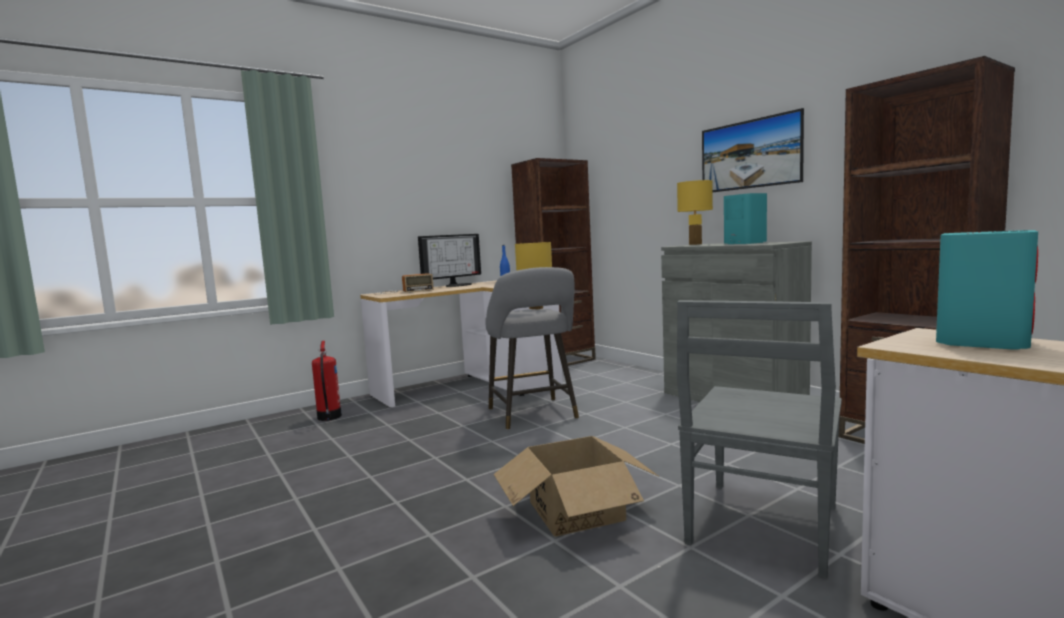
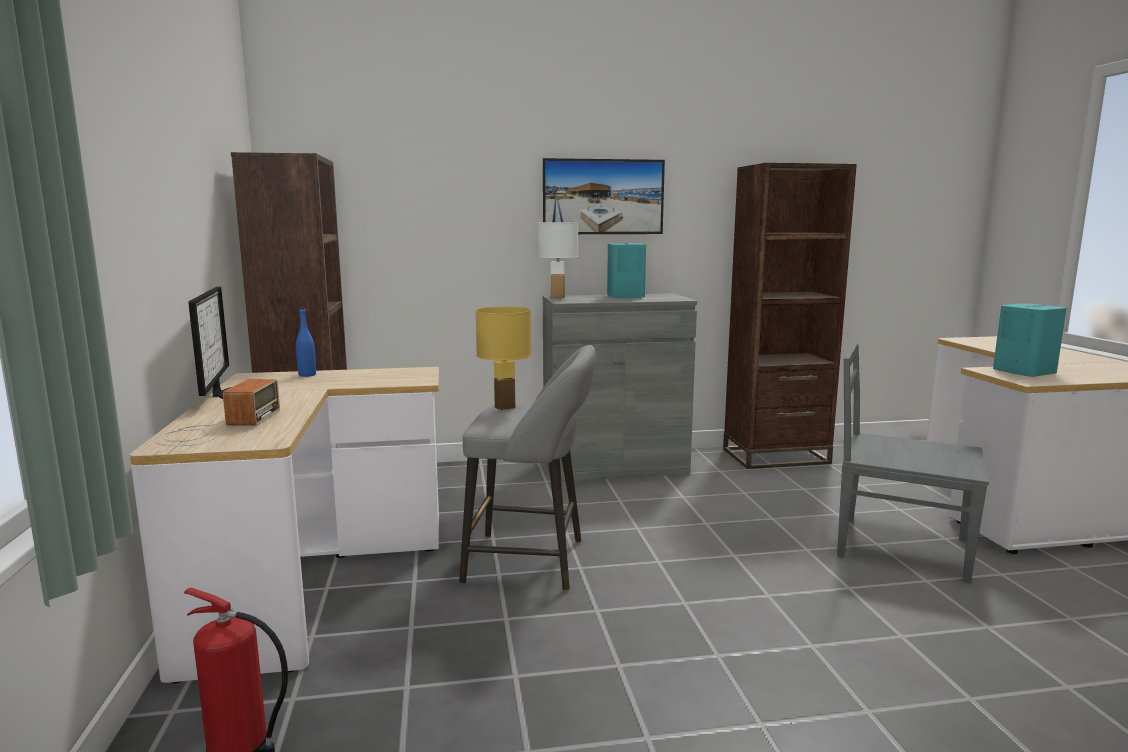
camera: 65 degrees left, 5 degrees up
(576, 511) = (841, 609): cardboard box -> none
(695, 244) = (557, 297): yellow table lamp -> white table lamp
(762, 526) = (898, 546): grey chair -> grey chair turned 150 degrees clockwise

